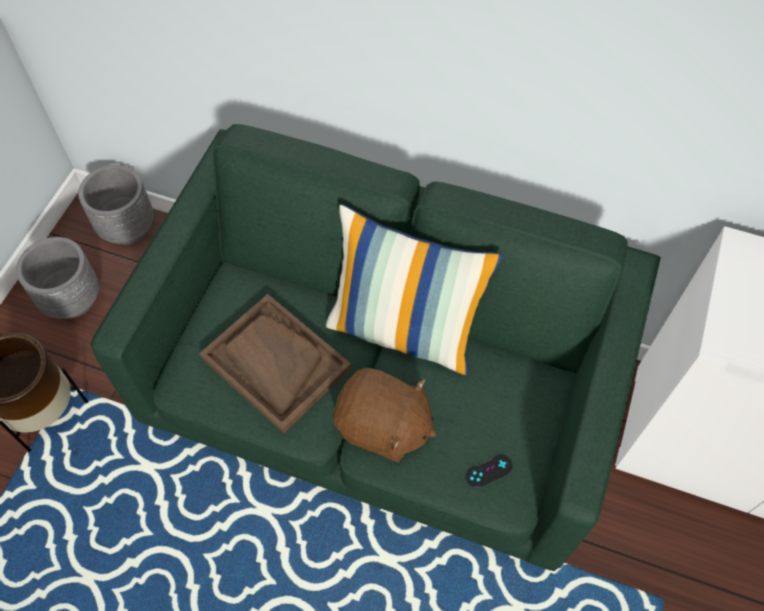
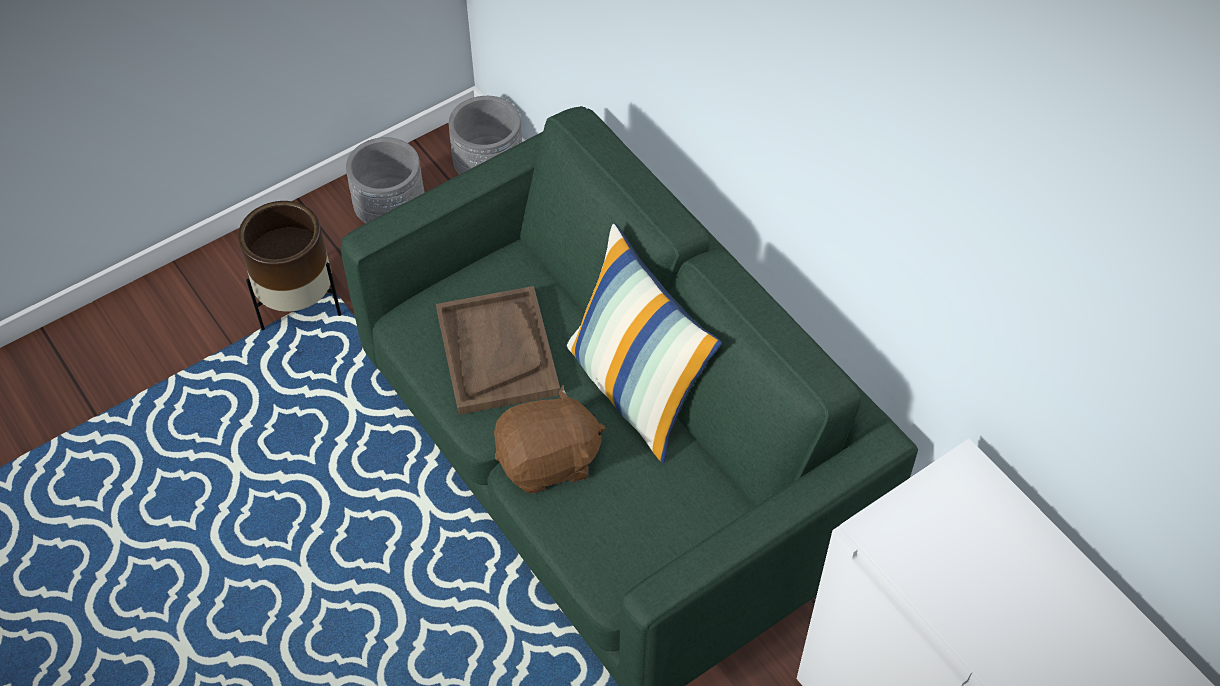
camera: 35 degrees right, 5 degrees down
(383, 427) = (548, 461): brown plush toy -> brown plush toy turned 75 degrees counterclockwise
(488, 471) = (613, 554): black game controller -> none

